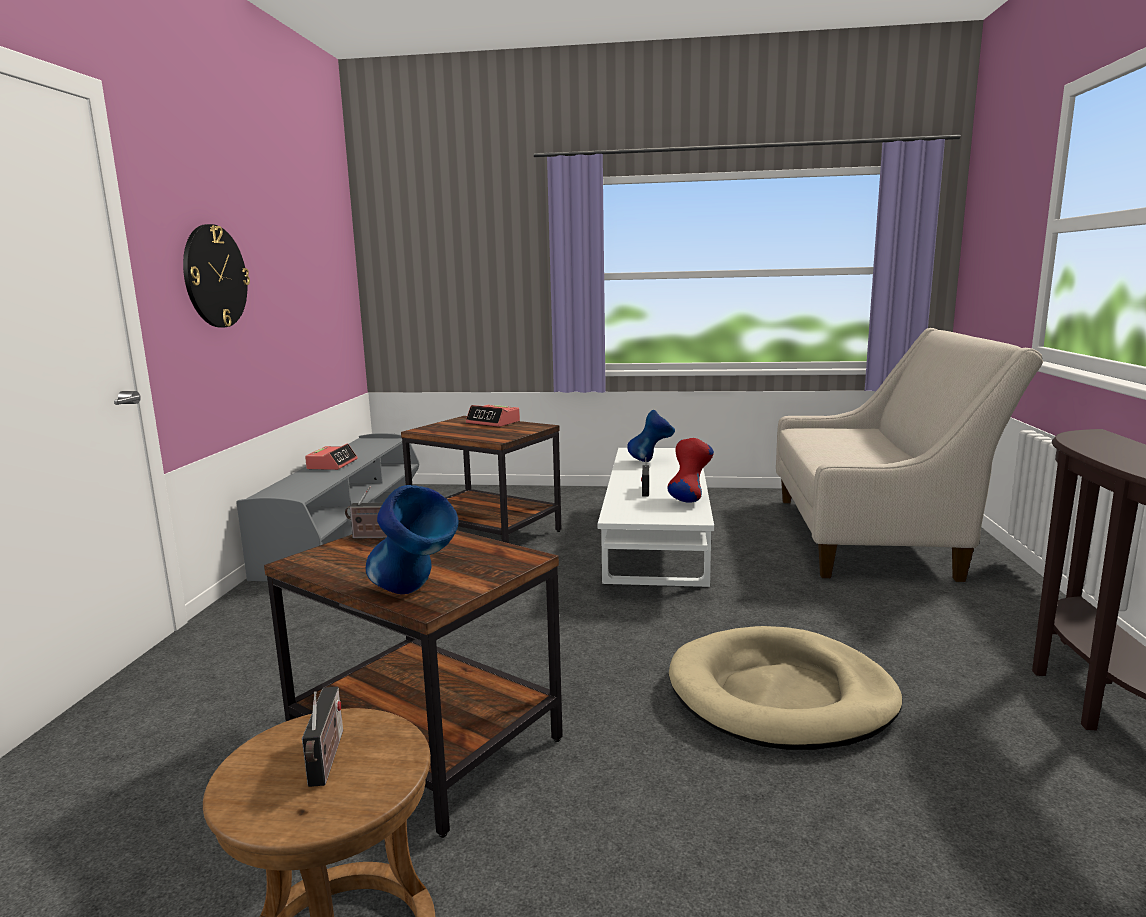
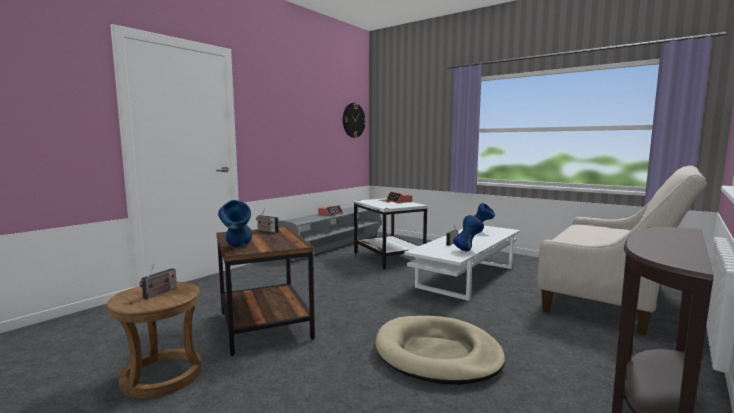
camera: 30 degrees right, 5 degrees down
(215, 276) = (278, 125): wall clock -> wall clock (353, 120)
(487, 535) = (389, 258): brown side table -> white side table
(689, 500) = (467, 250): red vase -> blue vase

